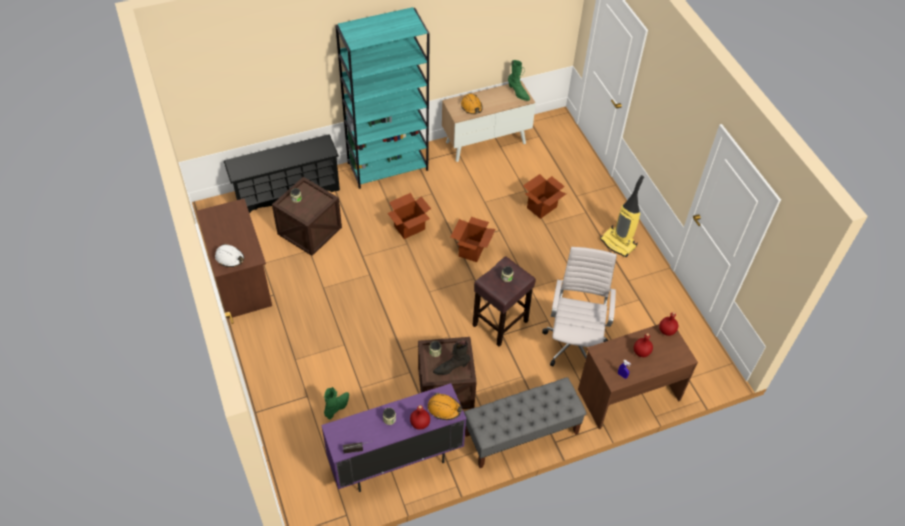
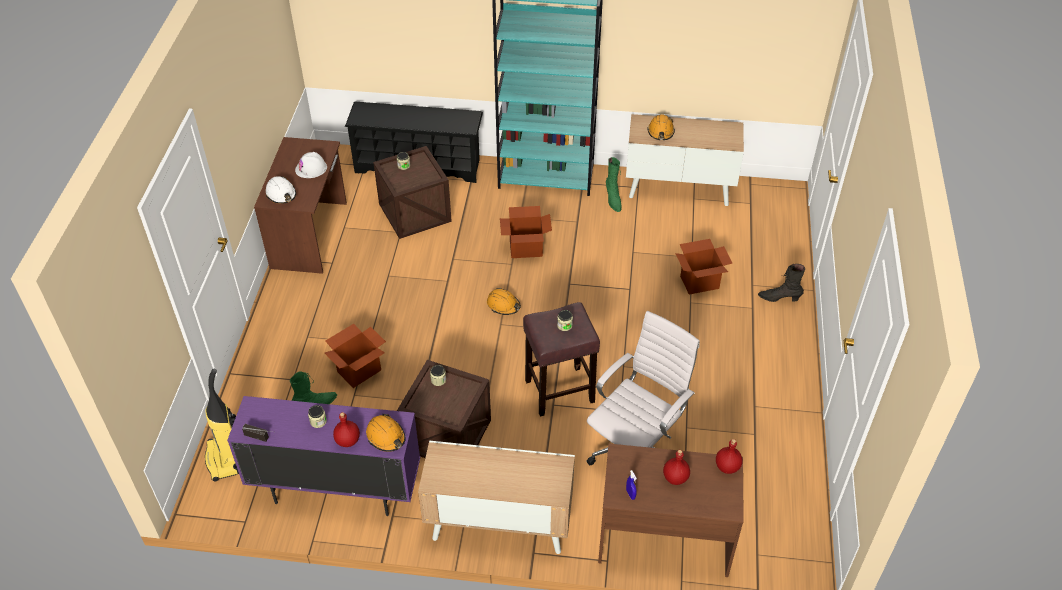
camera: 30 degrees right, 5 degrees down
(238, 228) = (311, 168): none -> white hard hat
(421, 277) = (503, 305): none -> orange hard hat
(451, 368) = (444, 405): black boot -> black boot (779, 298)
(471, 250) = (581, 298): cardboard box -> cardboard box (359, 371)
(518, 93) = (729, 134): green boot -> green boot (613, 200)
(521, 434) = (498, 525): grey bench -> cabinet
(618, 243) = (771, 358): vacuum cleaner -> vacuum cleaner (225, 458)

